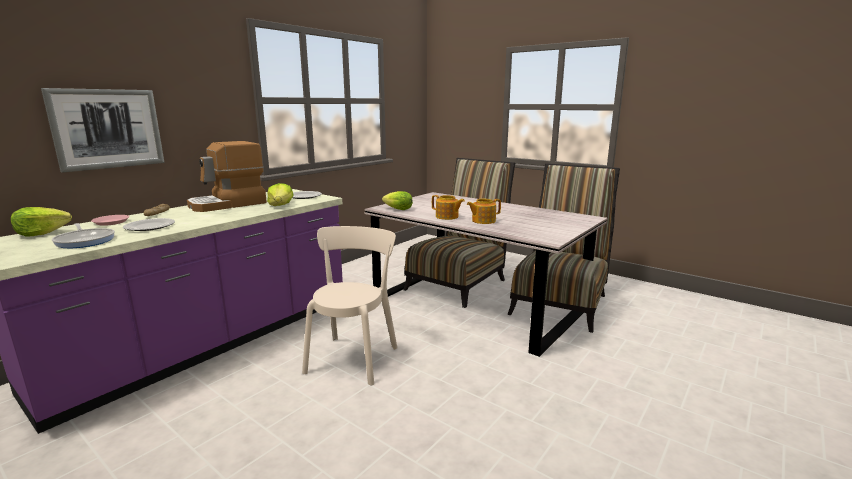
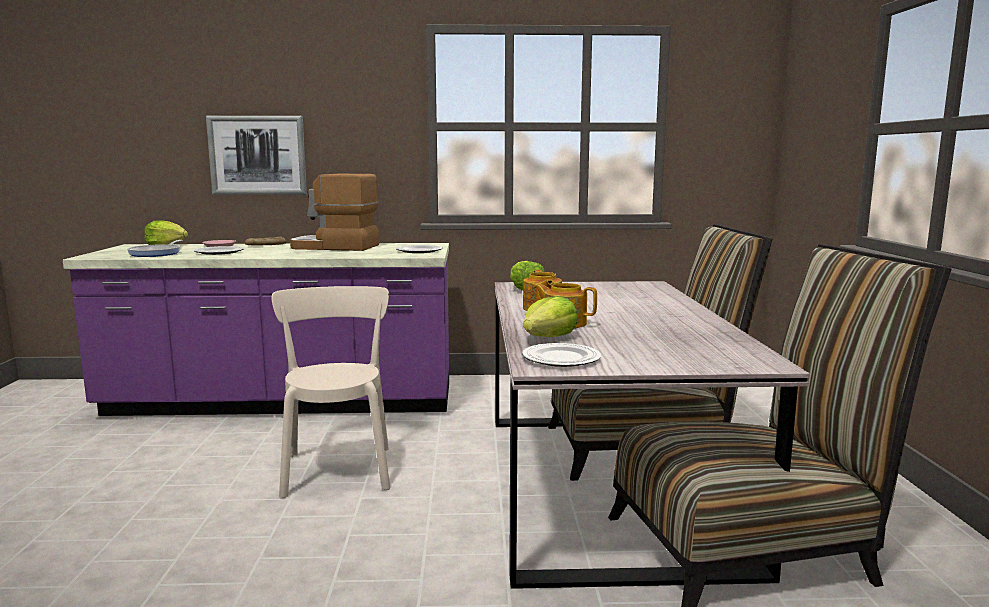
camera: 50 degrees right, 5 degrees down
(281, 206) = (360, 254): lettuce -> lettuce (549, 338)
(354, 357) = (338, 468): beige chair -> beige chair turned 75 degrees counterclockwise
(543, 235) = (561, 359): none -> plate

